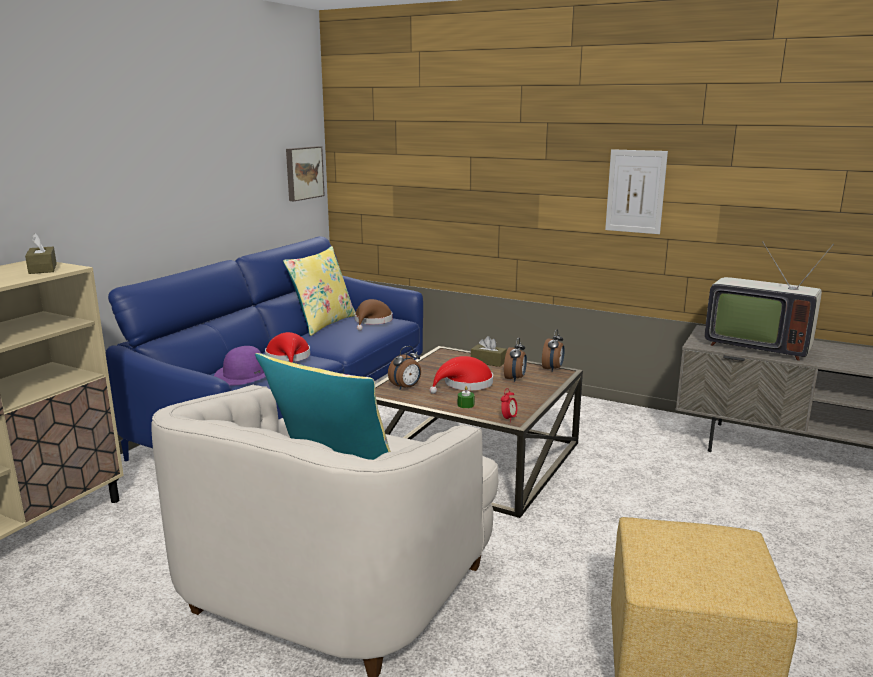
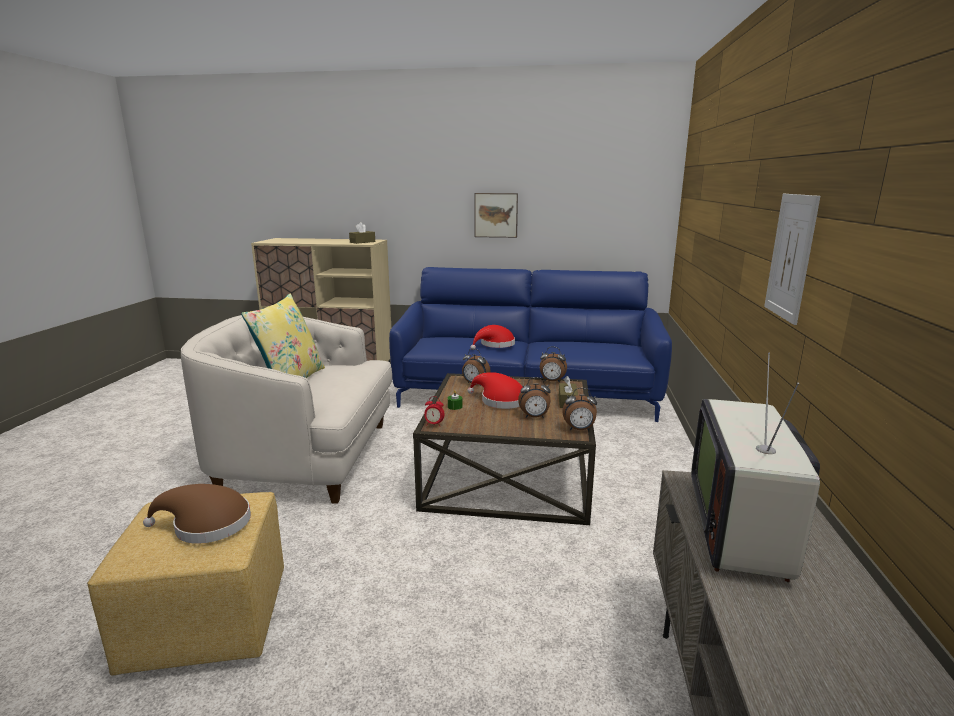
camera: 70 degrees right, 0 degrees up
(244, 374) = (454, 341): purple hat -> none
(303, 173) = (641, 213): picture -> picture (496, 215)
(323, 323) = (585, 340): yellow pillow -> none
(372, 321) = (609, 350): brown hat -> brown hat (206, 525)
(432, 357) = (552, 381): none -> alarm clock

